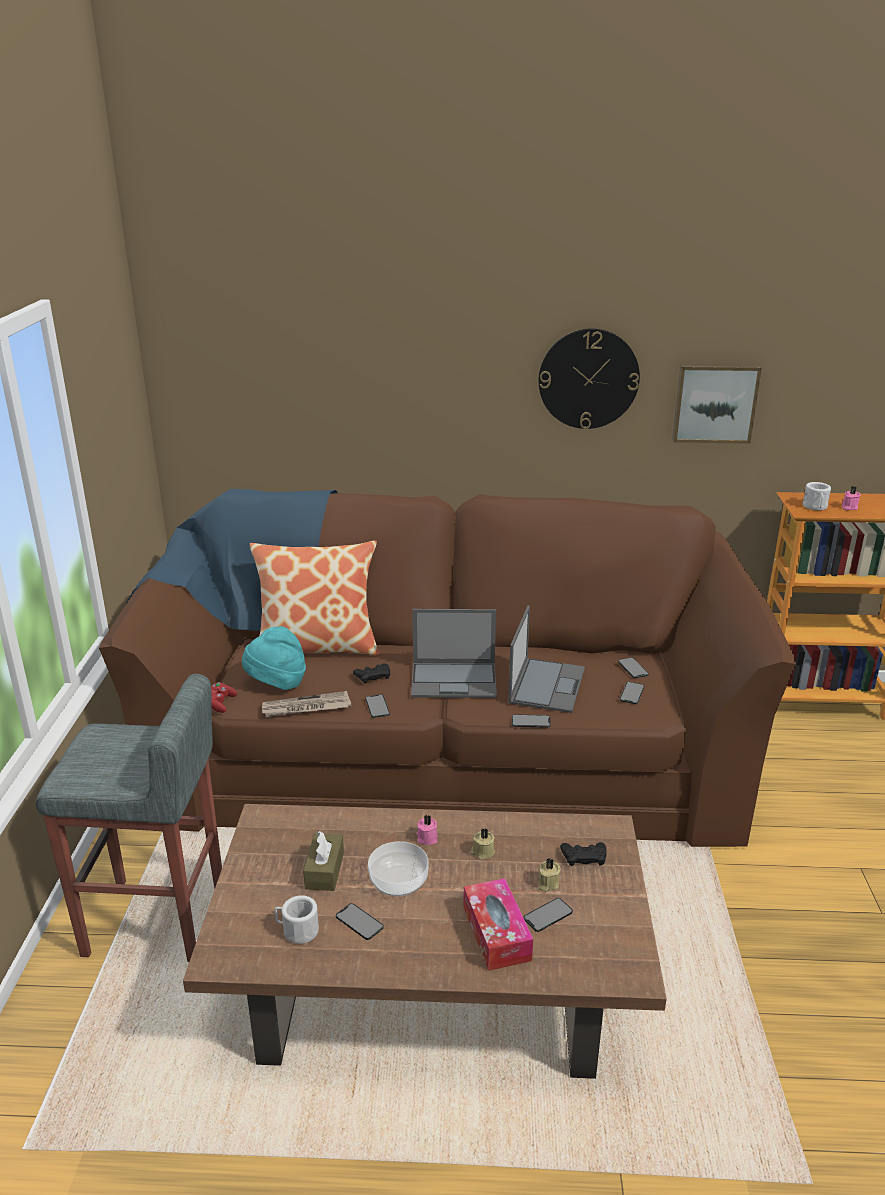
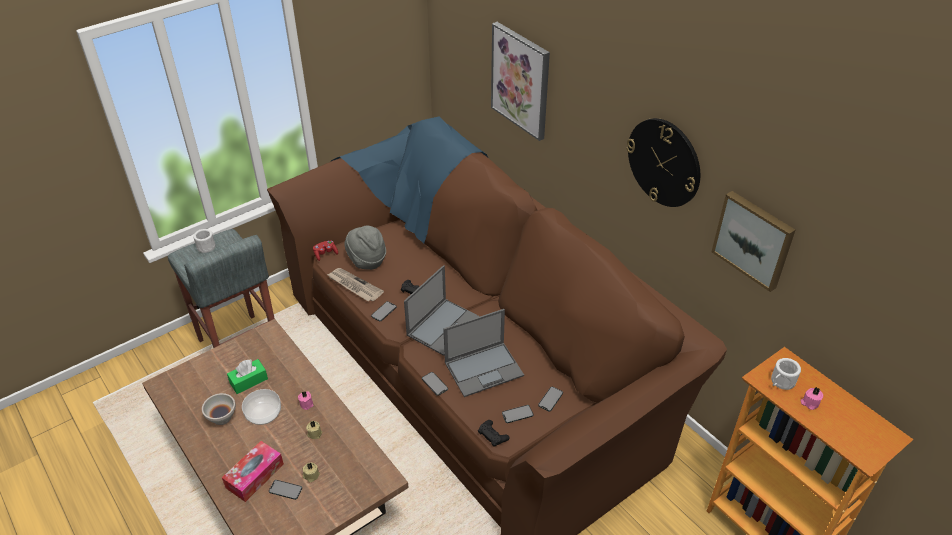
camera: 50 degrees right, 15 degrees up
(276, 684) = (366, 260): turquoise hat -> grey hat
(297, 930) = (199, 399): white mug -> white mug (205, 245)
(317, 646) = (423, 250): pillow -> none
(324, 870) = (248, 381): brown tissue box -> green tissue box
(348, 386) = (521, 80): none -> picture
(359, 922) = (222, 417): phone -> white bowl
(455, 680) = (444, 326): laptop -> laptop turned 105 degrees counterclockwise
(584, 856) = (348, 479): black game controller -> black game controller (493, 435)

